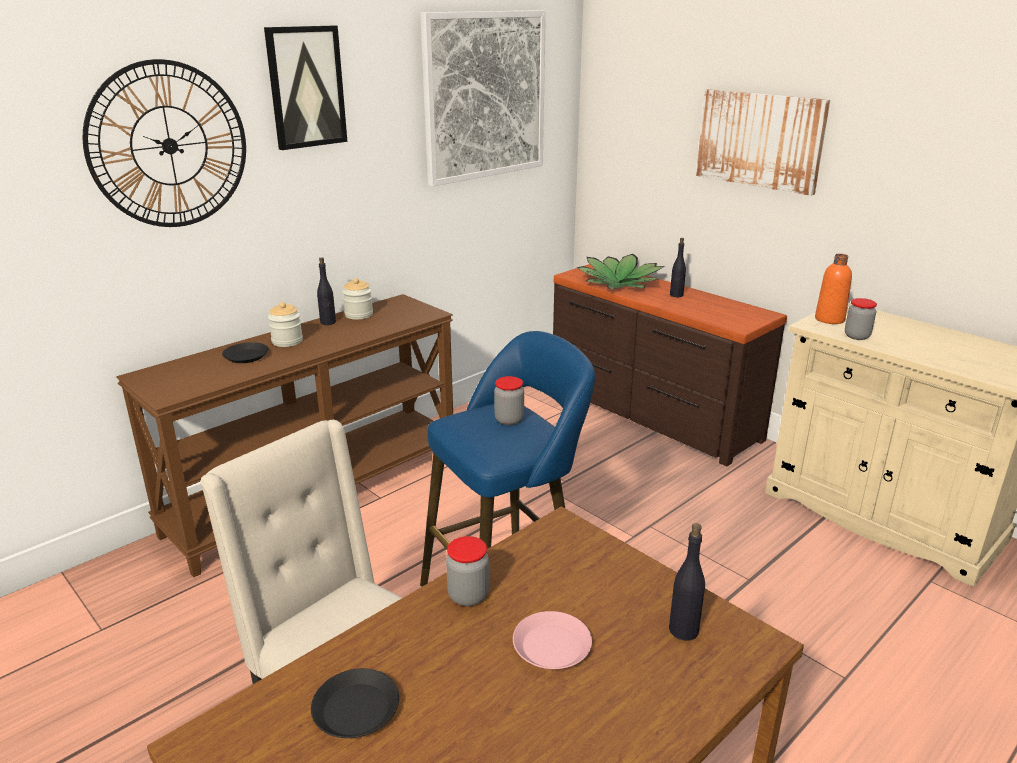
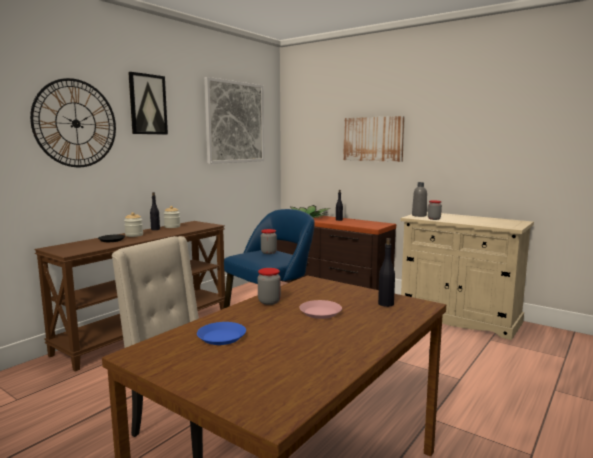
camera: 10 degrees left, 15 degrees down
(356, 709) = (222, 337): black plate -> blue plate
(829, 319) = (419, 215): orange bottle -> grey bottle

